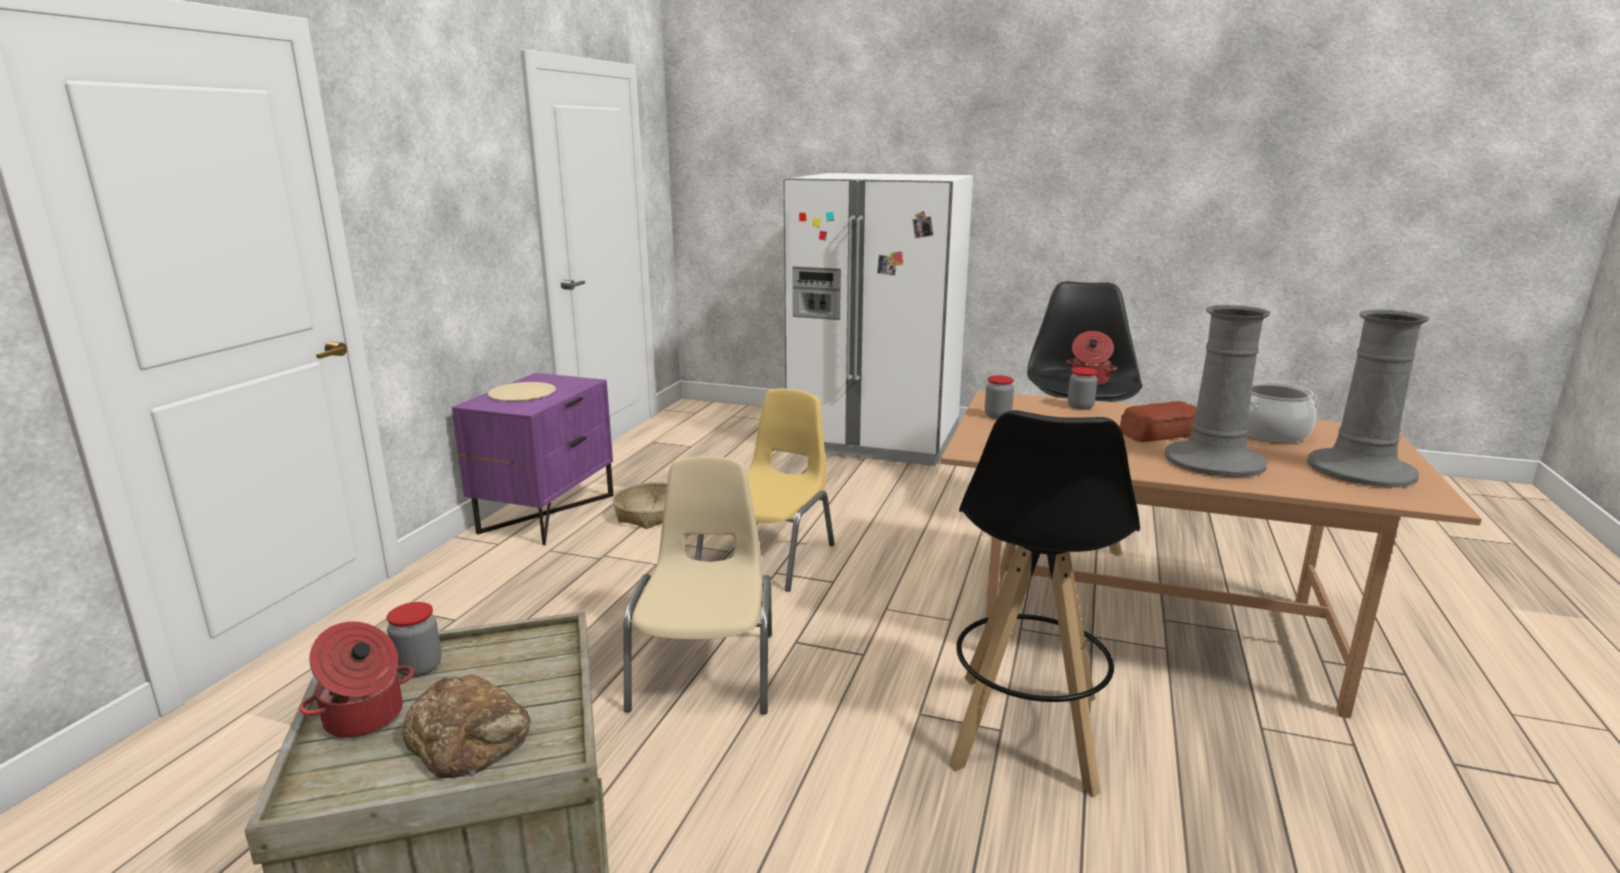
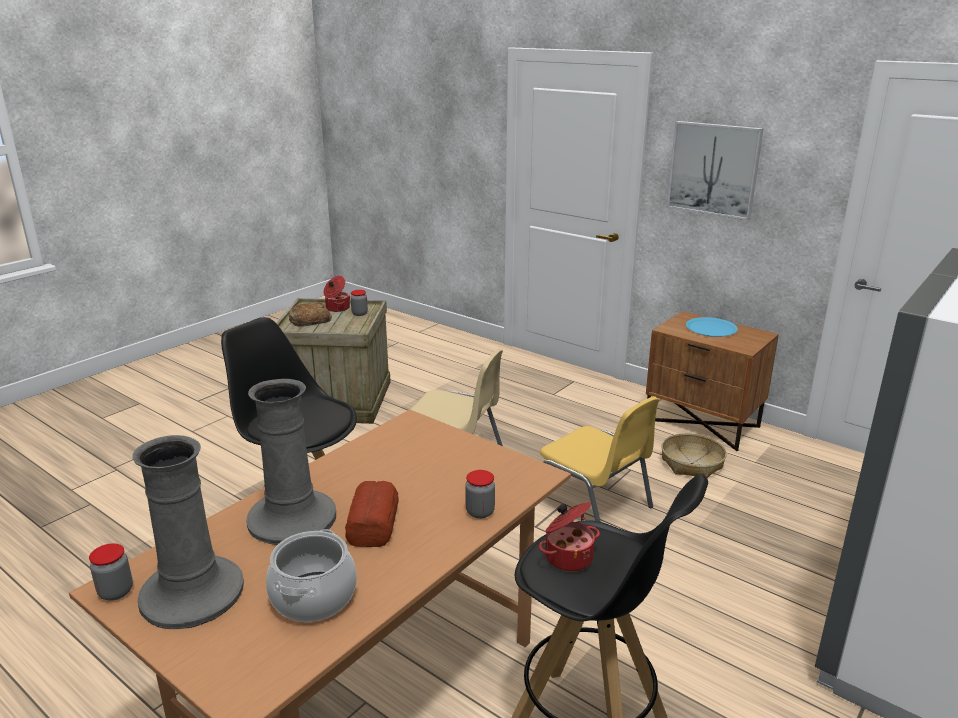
camera: 110 degrees right, 5 degrees up
(428, 196) = (714, 169): none -> picture
(522, 393) = (711, 328): beige plate -> blue plate
(547, 513) = (703, 423): purple nightstand -> brown nightstand
(997, 416) = (481, 457): jar -> jar (116, 592)

